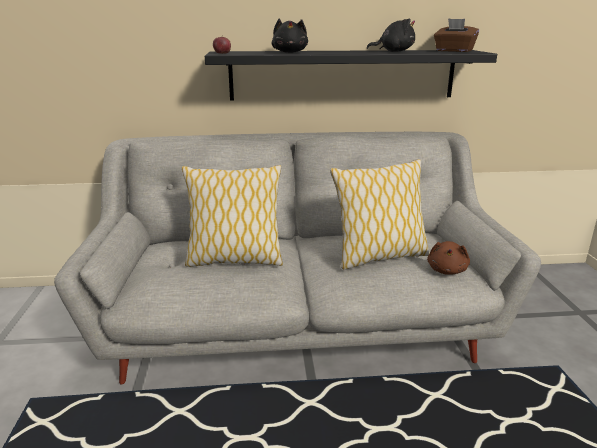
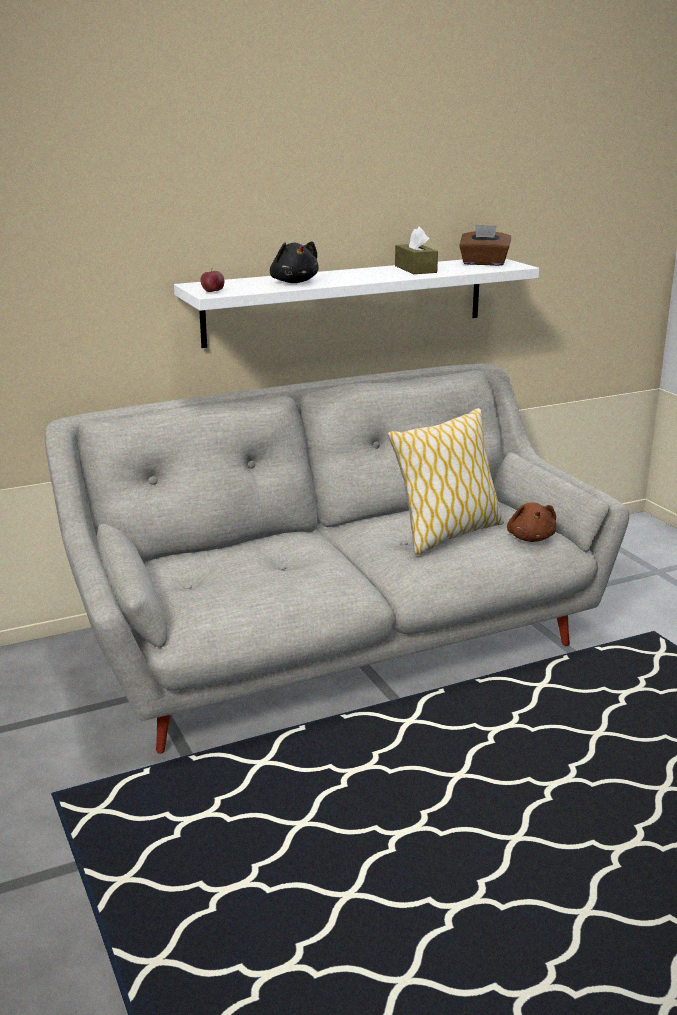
camera: 20 degrees left, 0 degrees up
(234, 260) = (276, 565): pillow -> none
(343, 75) = (346, 300): black shelf -> white shelf
(394, 51) = (415, 269): black plush toy -> brown tissue box

